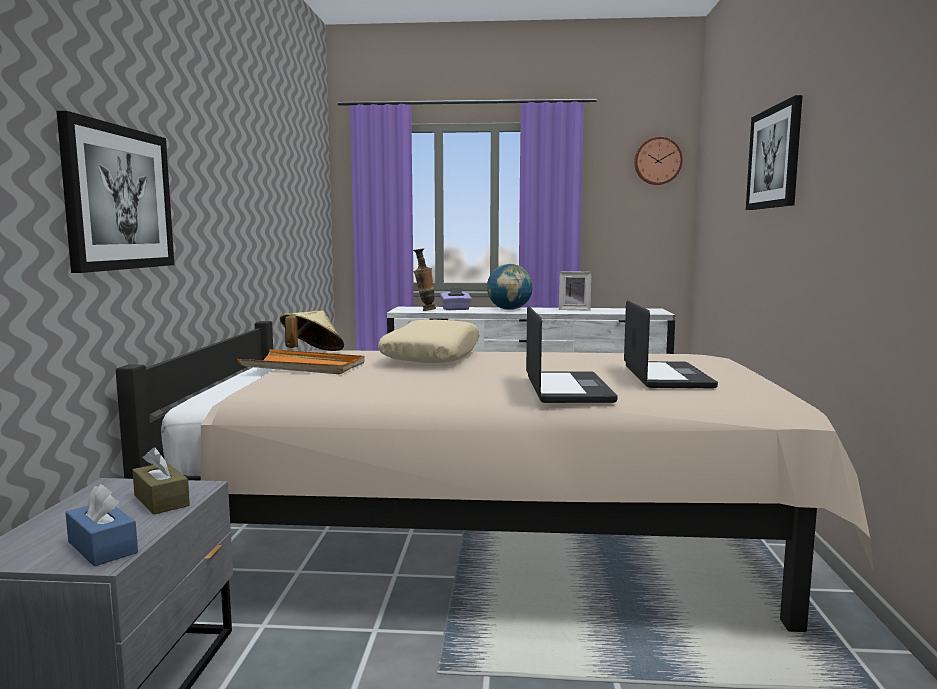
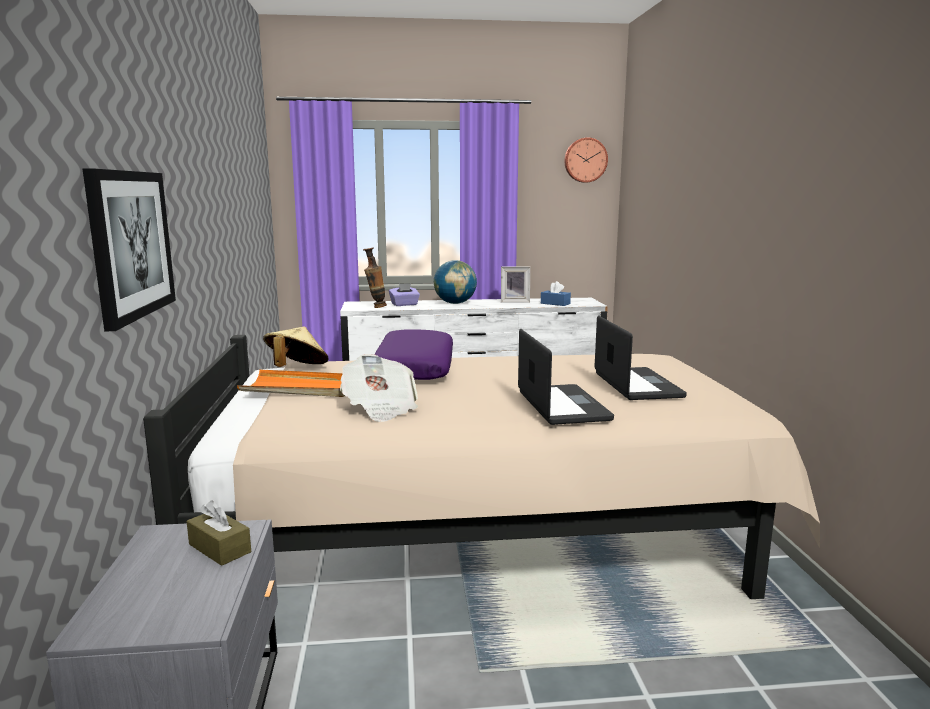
camera: 10 degrees left, 5 degrees up
(102, 547) = (194, 609): blue tissue box -> blue tissue box (555, 303)
(371, 384) = (380, 408): none -> newspaper
(431, 357) = (414, 368): beige pillow -> purple pillow
(774, 158) = (709, 176): picture -> none

